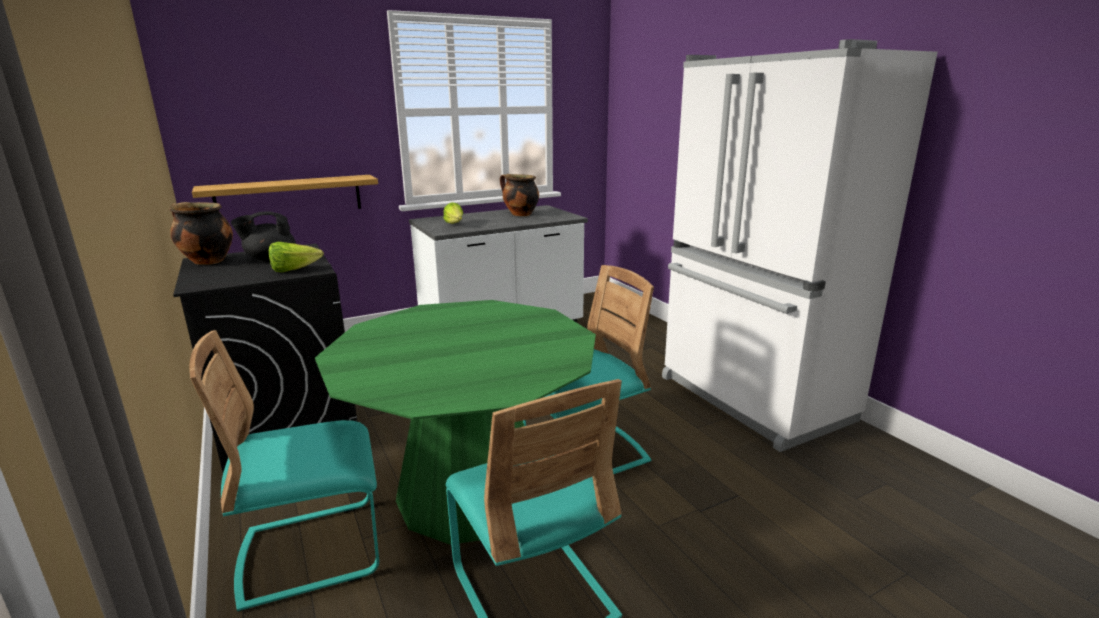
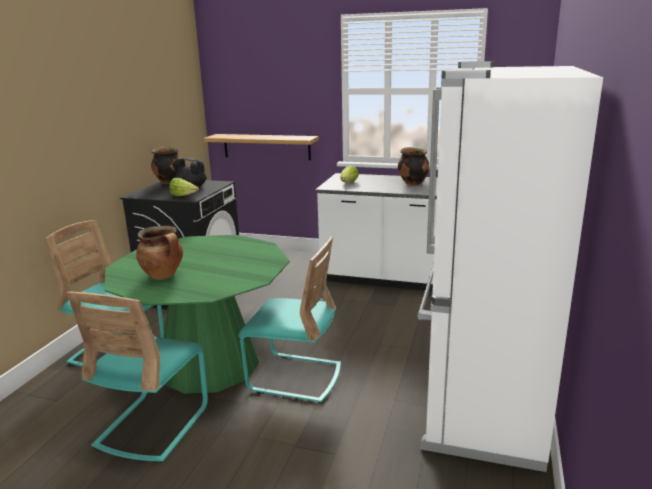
camera: 45 degrees right, 0 degrees up
(454, 371) = (164, 276): none -> cooking pot

